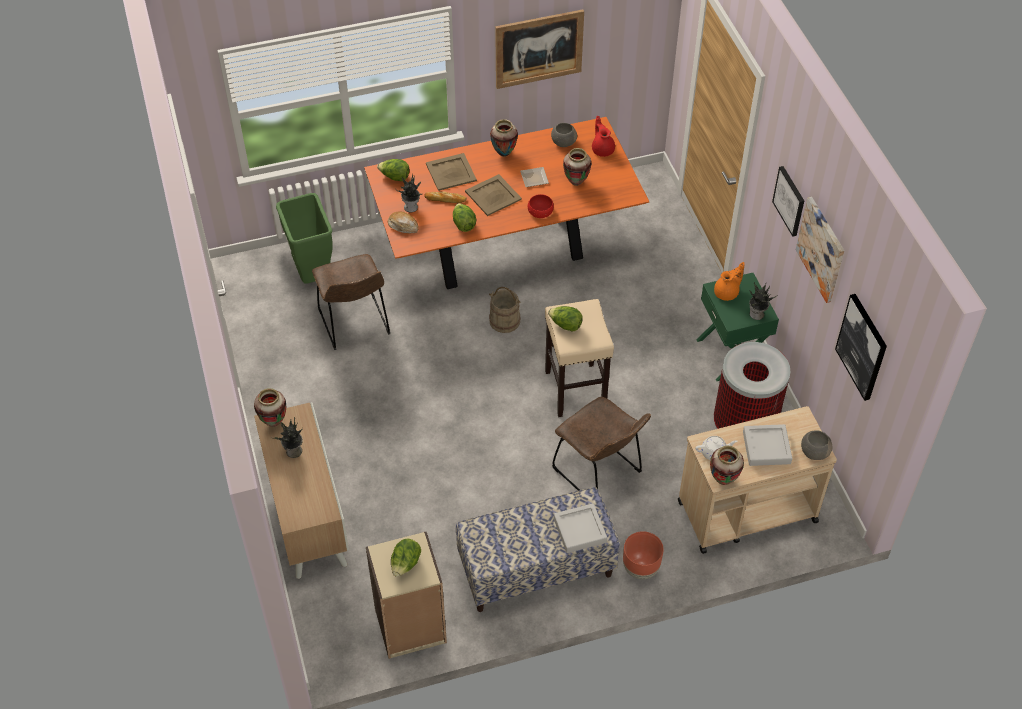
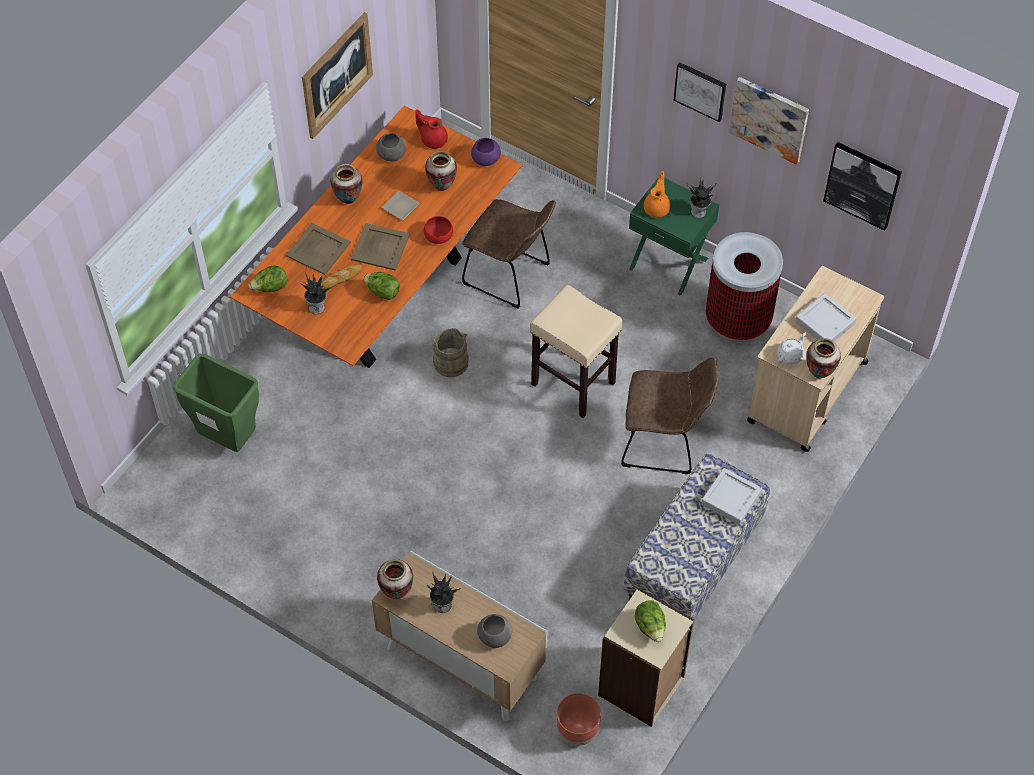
camera: 40 degrees left, 5 degrees up
(355, 325) = (319, 459): brown chair -> brown chair (510, 276)
(403, 226) = (328, 330): bread -> none
(565, 325) = (565, 327): lettuce -> none
(625, 182) = (485, 159): none -> purple bowl
(640, 568) = (772, 500): brown planter -> brown planter (577, 731)
(814, 451) = (862, 301): grey bowl -> grey bowl (494, 636)

